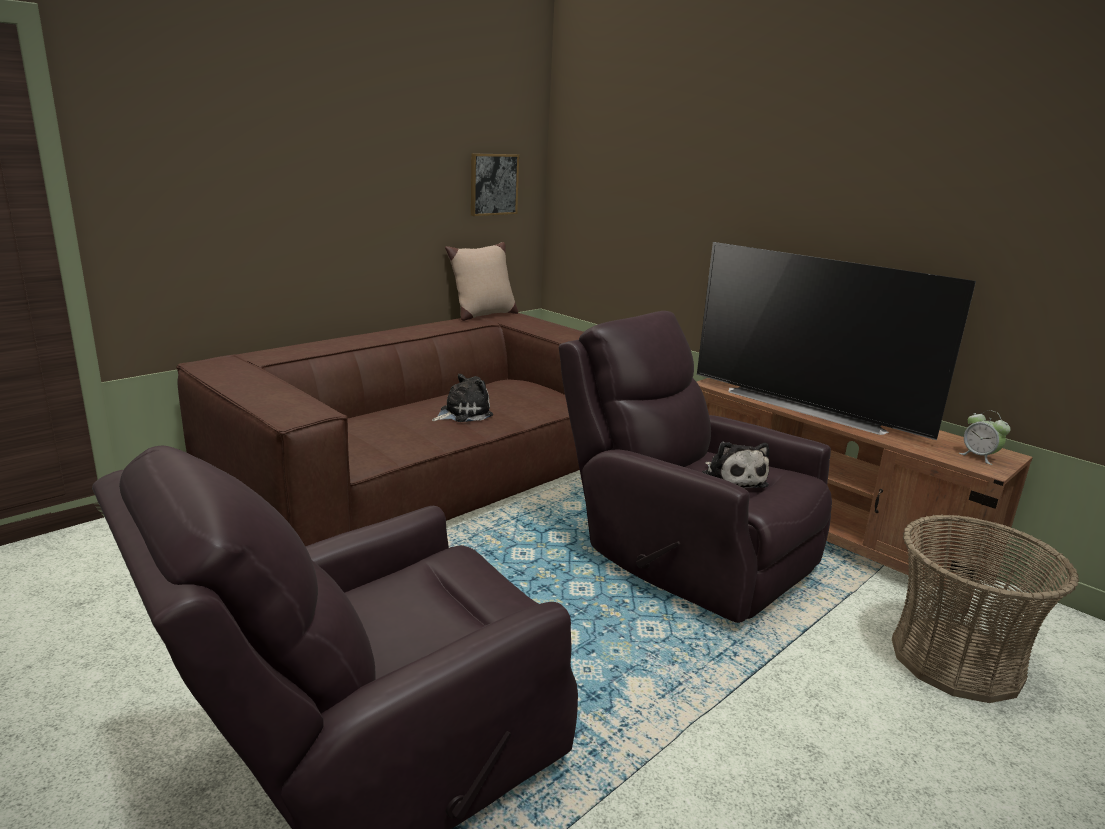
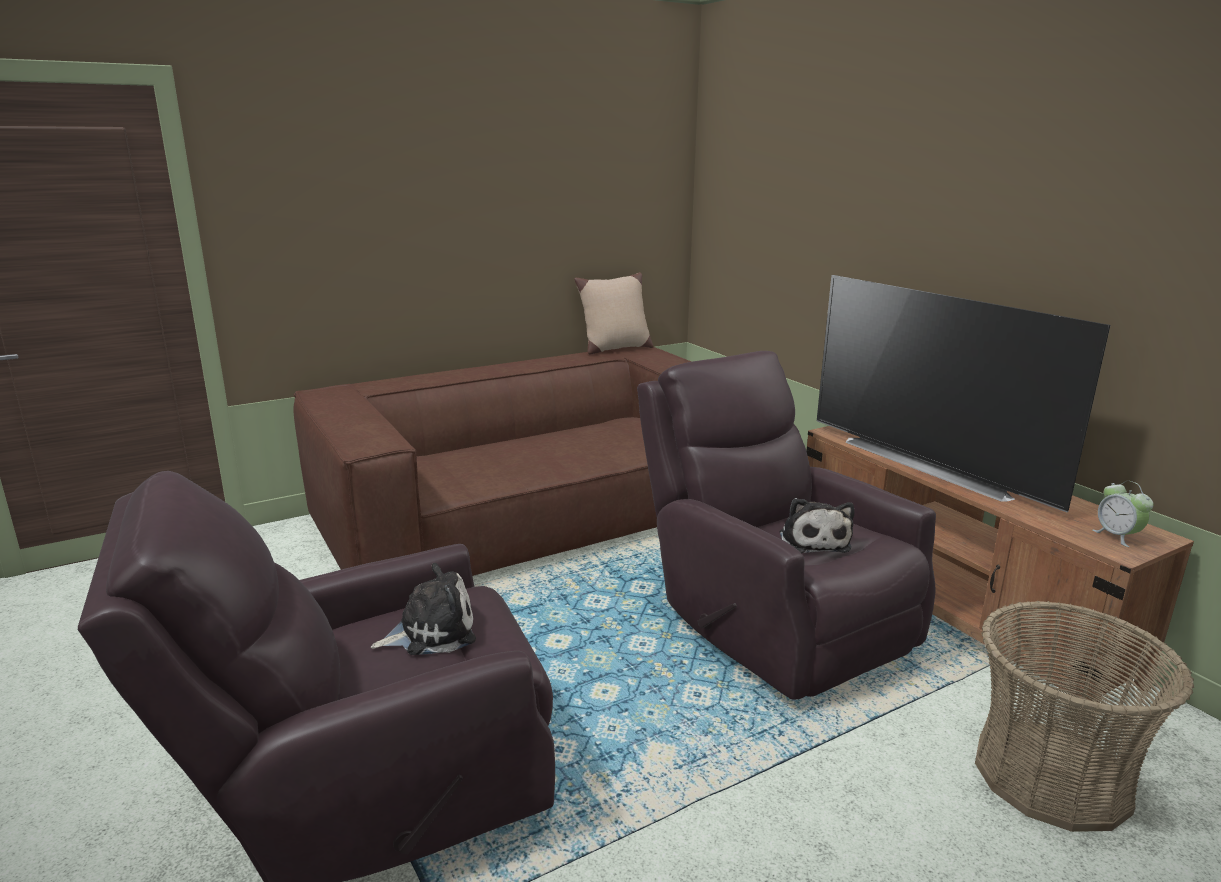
camera: 15 degrees right, 0 degrees up
(463, 413) = (562, 451): plush toy -> plush toy (431, 632)
(493, 184) = (629, 212): picture -> none

